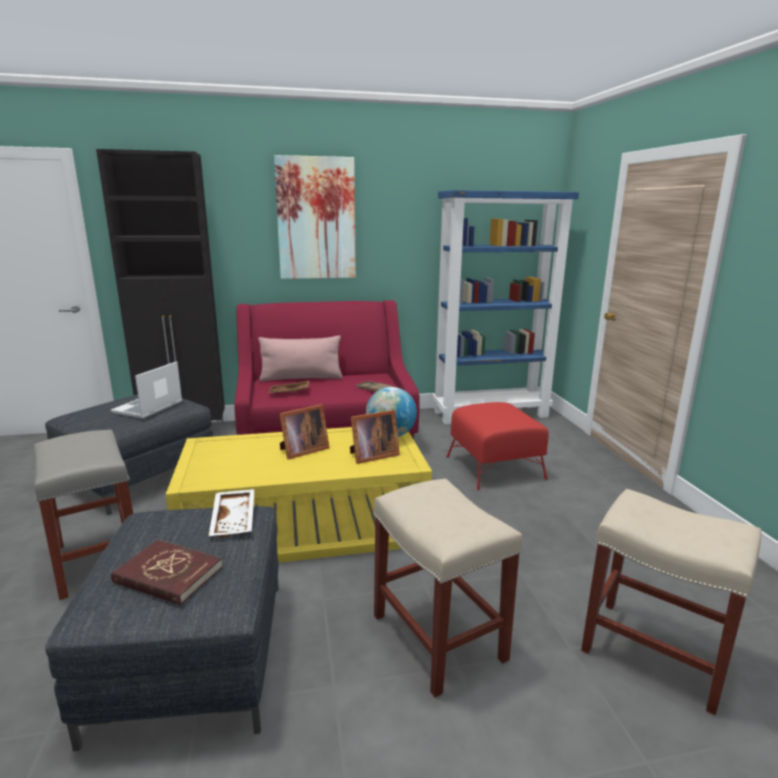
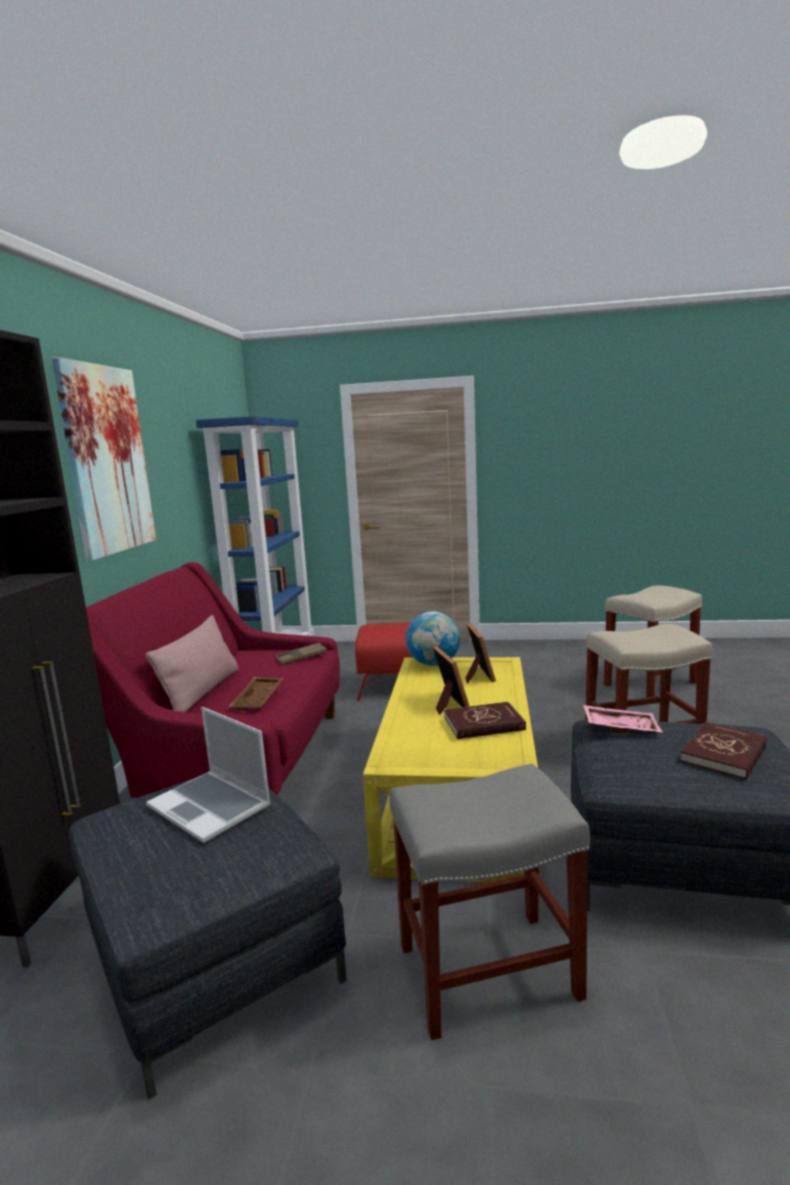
camera: 70 degrees left, 5 degrees down
(235, 520) = (620, 727): white tray -> pink tray
(260, 466) = (484, 724): none -> red book

